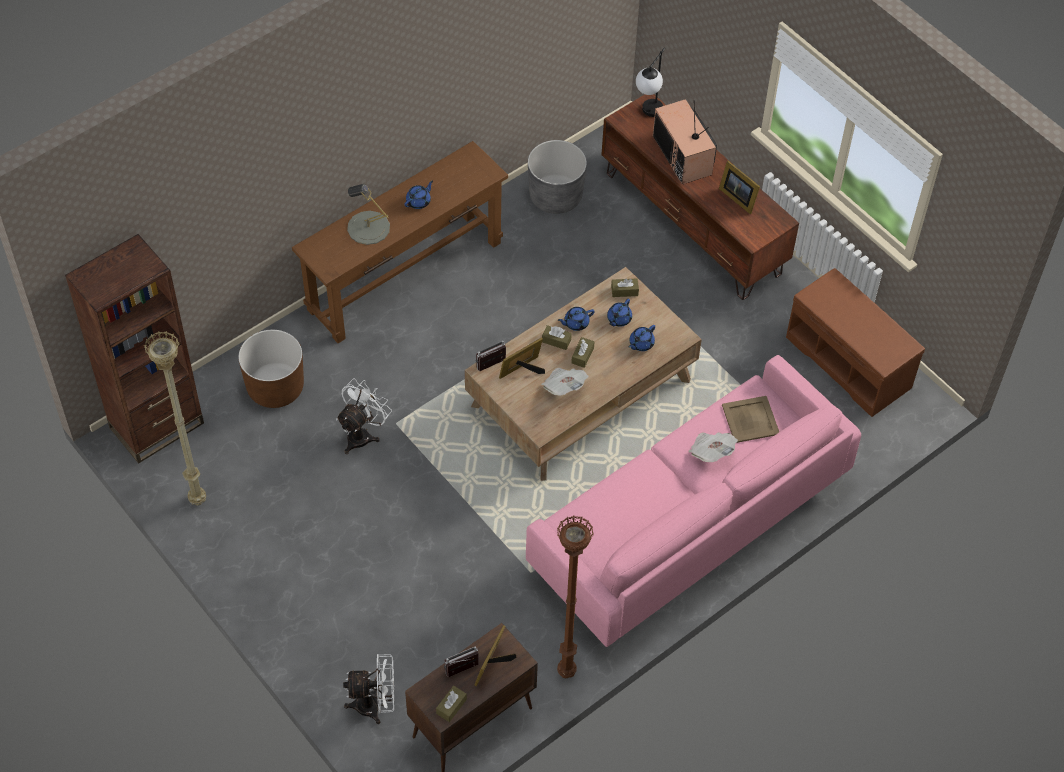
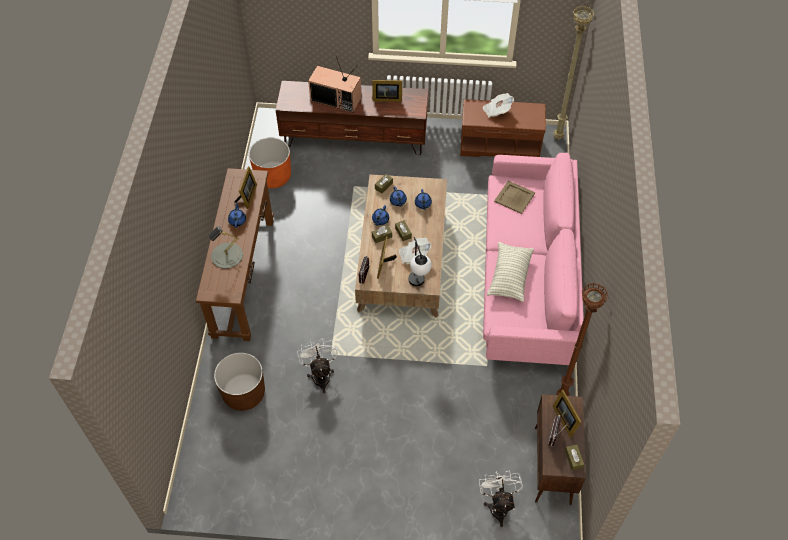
camera: 45 degrees left, 0 degrees up
(157, 425) = (201, 474): brown bookcase -> none
(197, 499) = (274, 492): beige floor lamp -> beige floor lamp (557, 137)
(375, 705) = (498, 505): white fan -> white fan turned 45 degrees counterclockwise
(456, 185) = (247, 197): none -> picture frame
(555, 196) = (273, 176): grey planter -> orange planter
(635, 494) = (509, 277): none -> pillow
(648, 114) = (295, 92): table lamp -> table lamp (418, 285)
(711, 452) = (517, 227): newspaper -> newspaper (497, 110)

